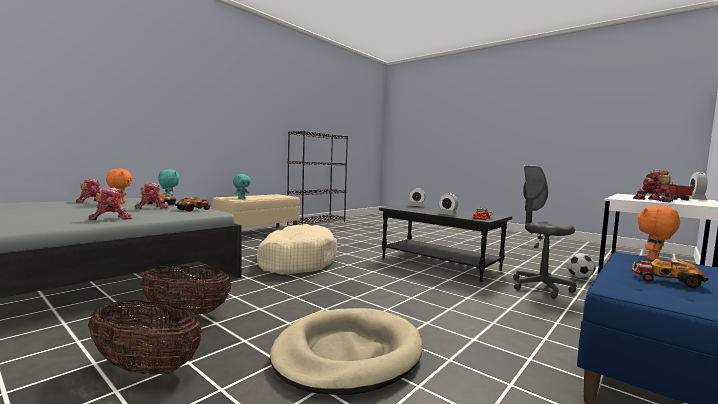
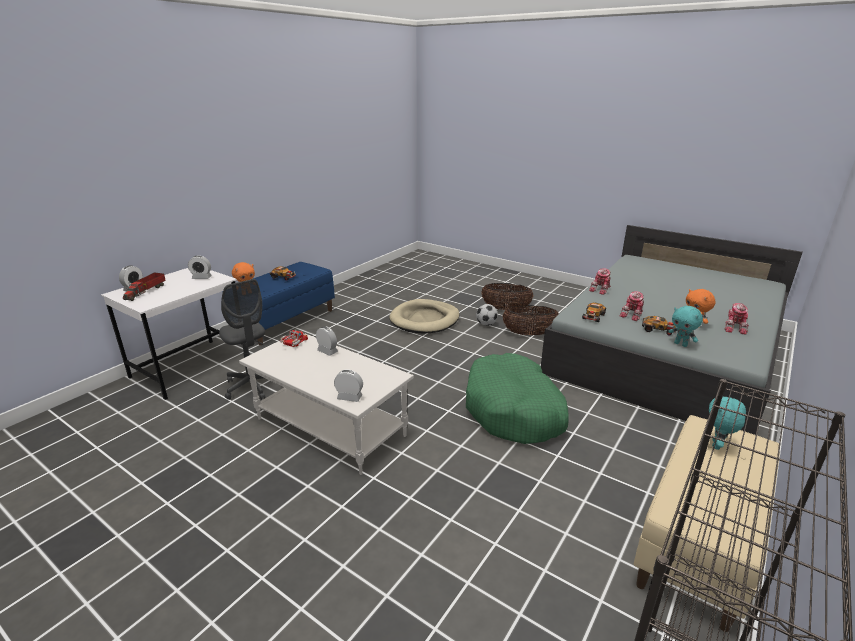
camera: 175 degrees right, 20 degrees up
(296, 261) = (514, 410): beige dog bed -> green dog bed
(440, 264) = (329, 428): black coffee table -> white coffee table
(579, 277) = (175, 412): football -> football (486, 324)
(653, 200) = (201, 277): toy robot -> alarm clock

